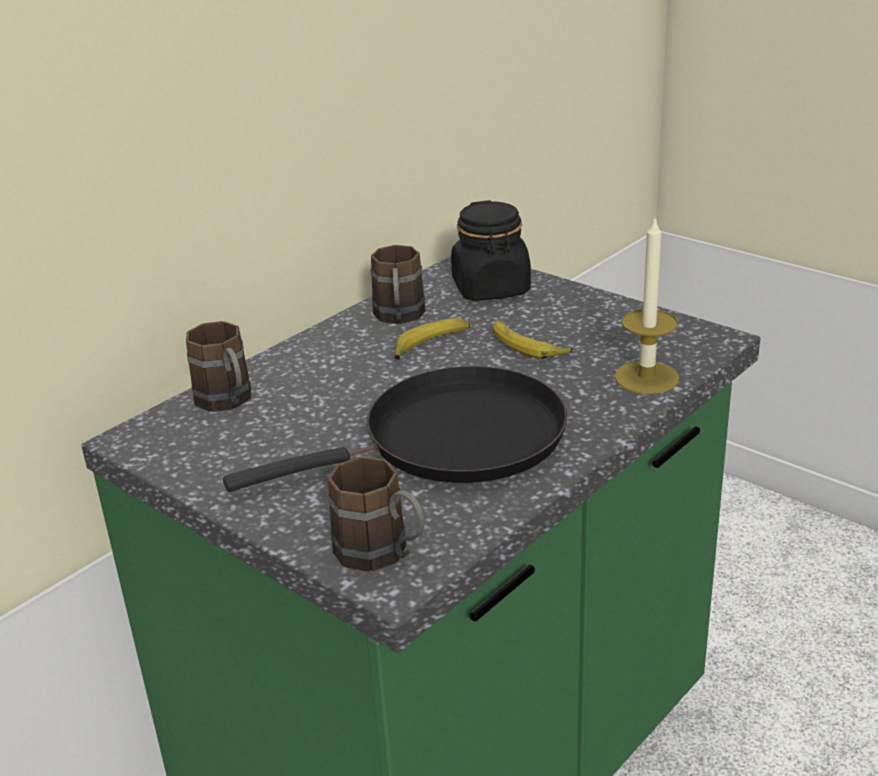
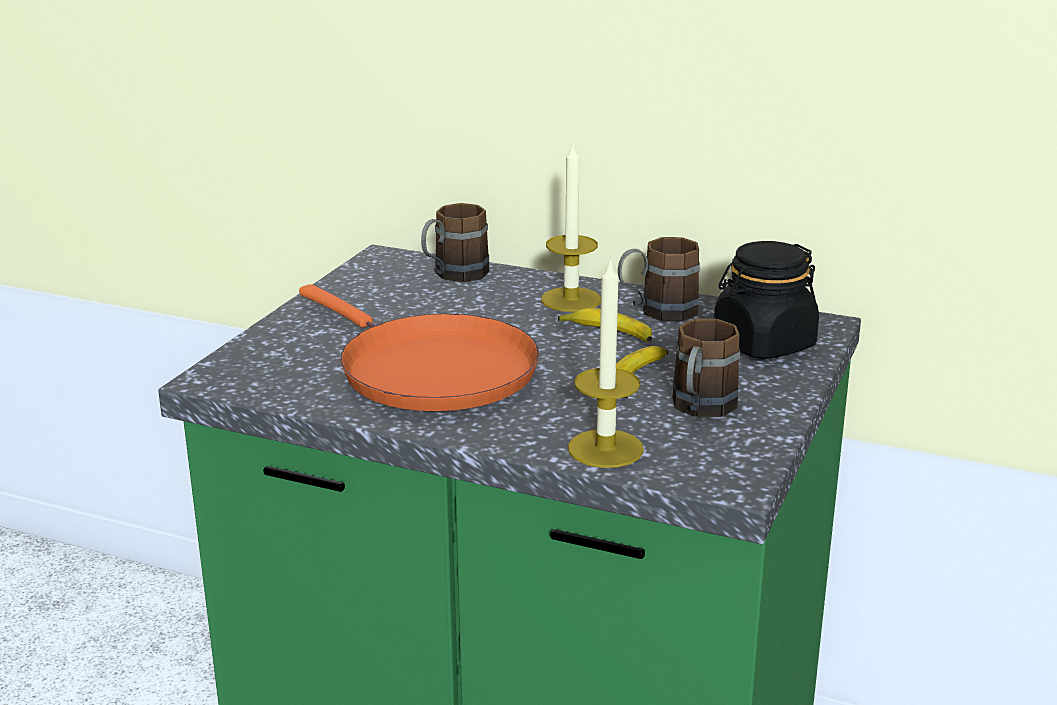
camera: 70 degrees right, 5 degrees down
(341, 351) = (571, 299): none -> candle
(383, 555) = (244, 369): brown mug -> brown mug (700, 409)
(452, 440) = (429, 370): black frying pan -> orange frying pan

